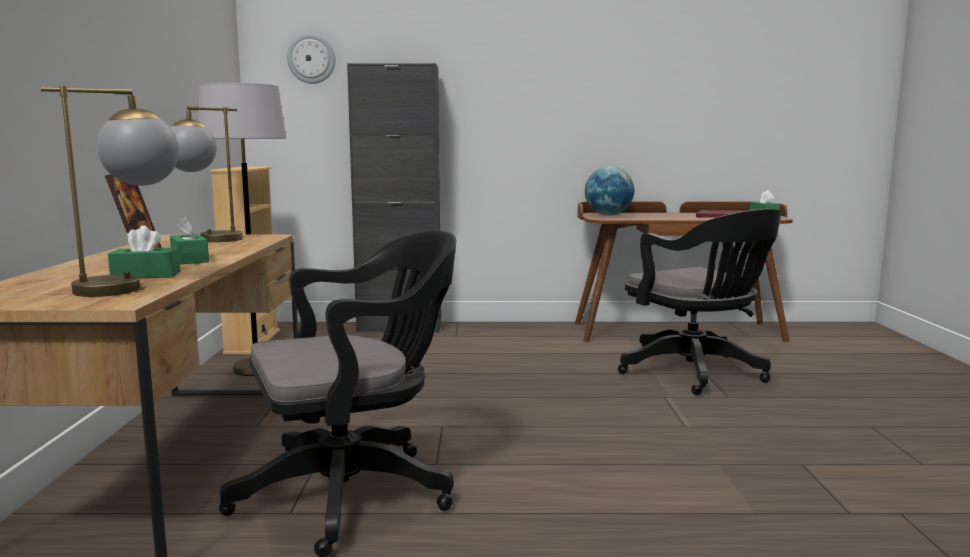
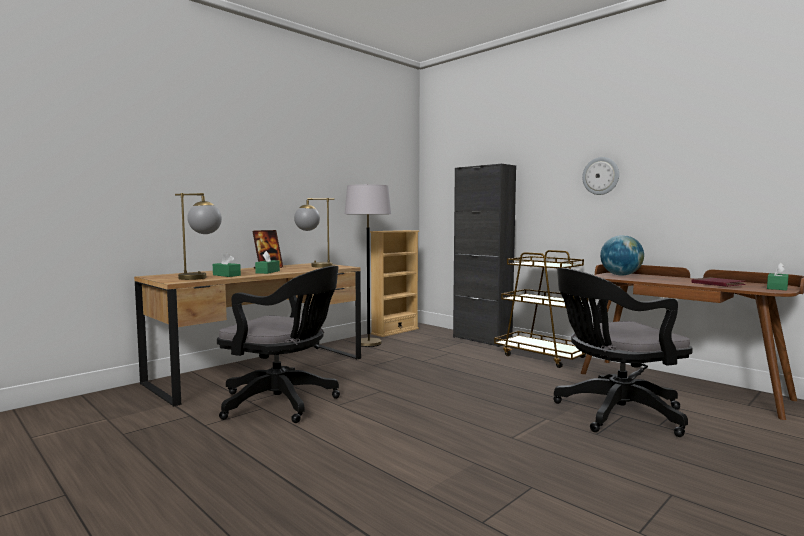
camera: 45 degrees right, 5 degrees down
(311, 59) = (451, 166): wall clock -> wall clock (601, 176)
(509, 332) = (542, 356): none -> brown cart
(696, 373) = (614, 414): black office chair -> black office chair turned 60 degrees clockwise

